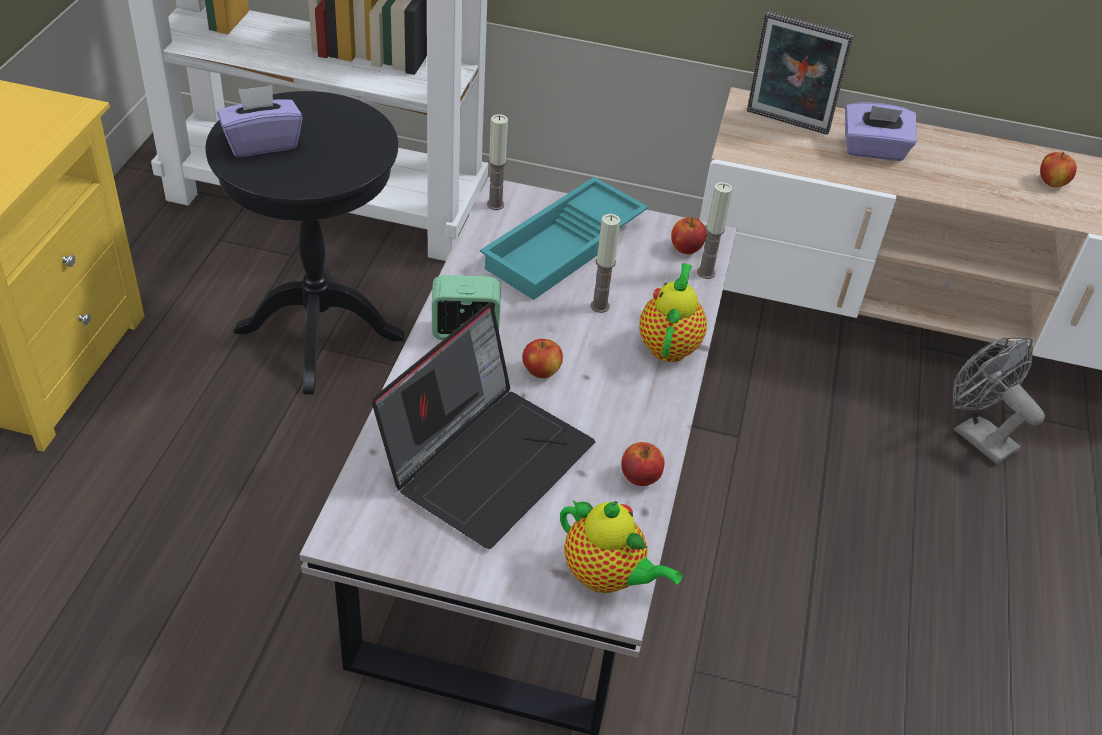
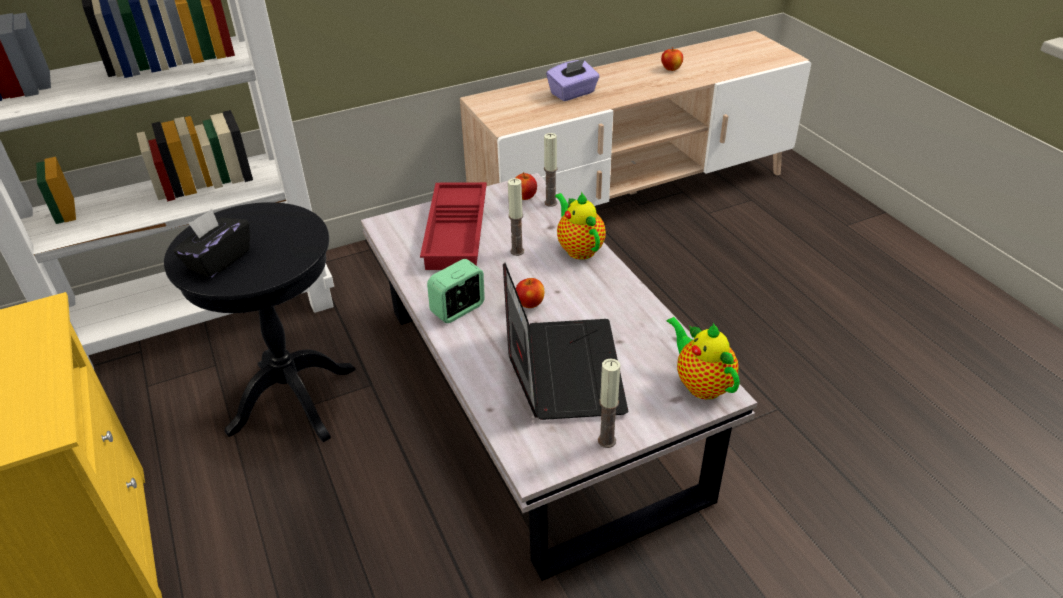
camera: 35 degrees left, 5 degrees down
(262, 143) = (218, 260): purple tissue box -> black tissue box
(495, 204) = (386, 232): candle -> candle (607, 440)
(565, 248) = (458, 232): turquoise tray -> red tray
(607, 577) = (701, 383): teapot -> teapot turned 120 degrees counterclockwise
(640, 477) = (651, 323): apple -> none
(786, 124) = (513, 102): picture frame -> none
(976, 435) = (710, 231): grey fan -> none

